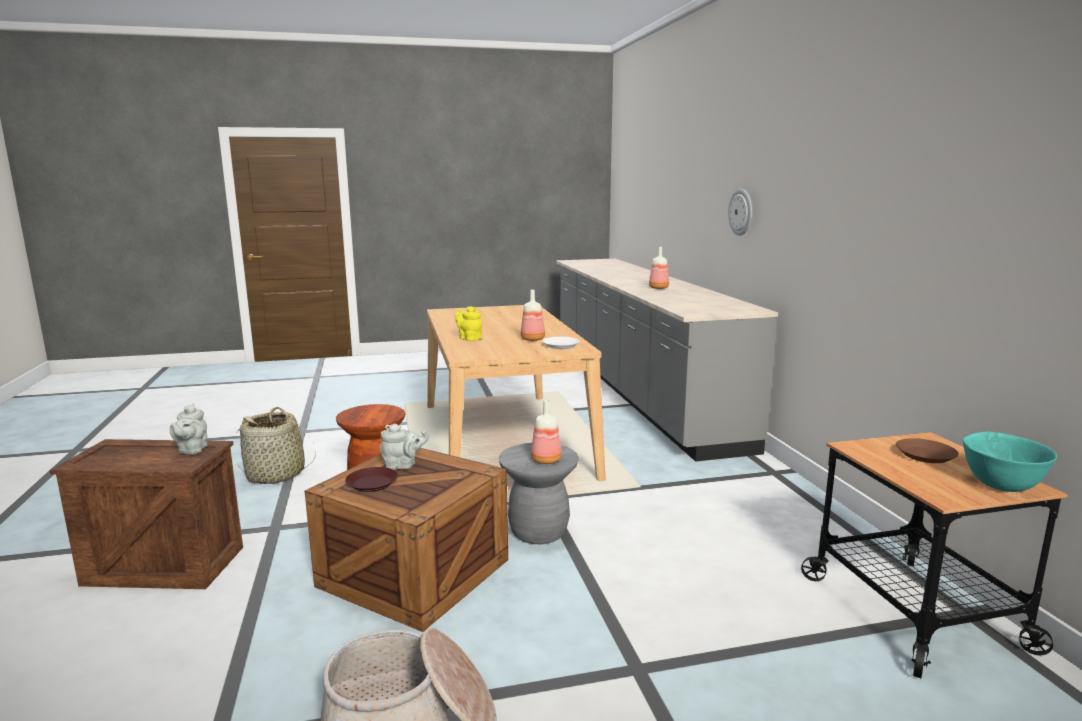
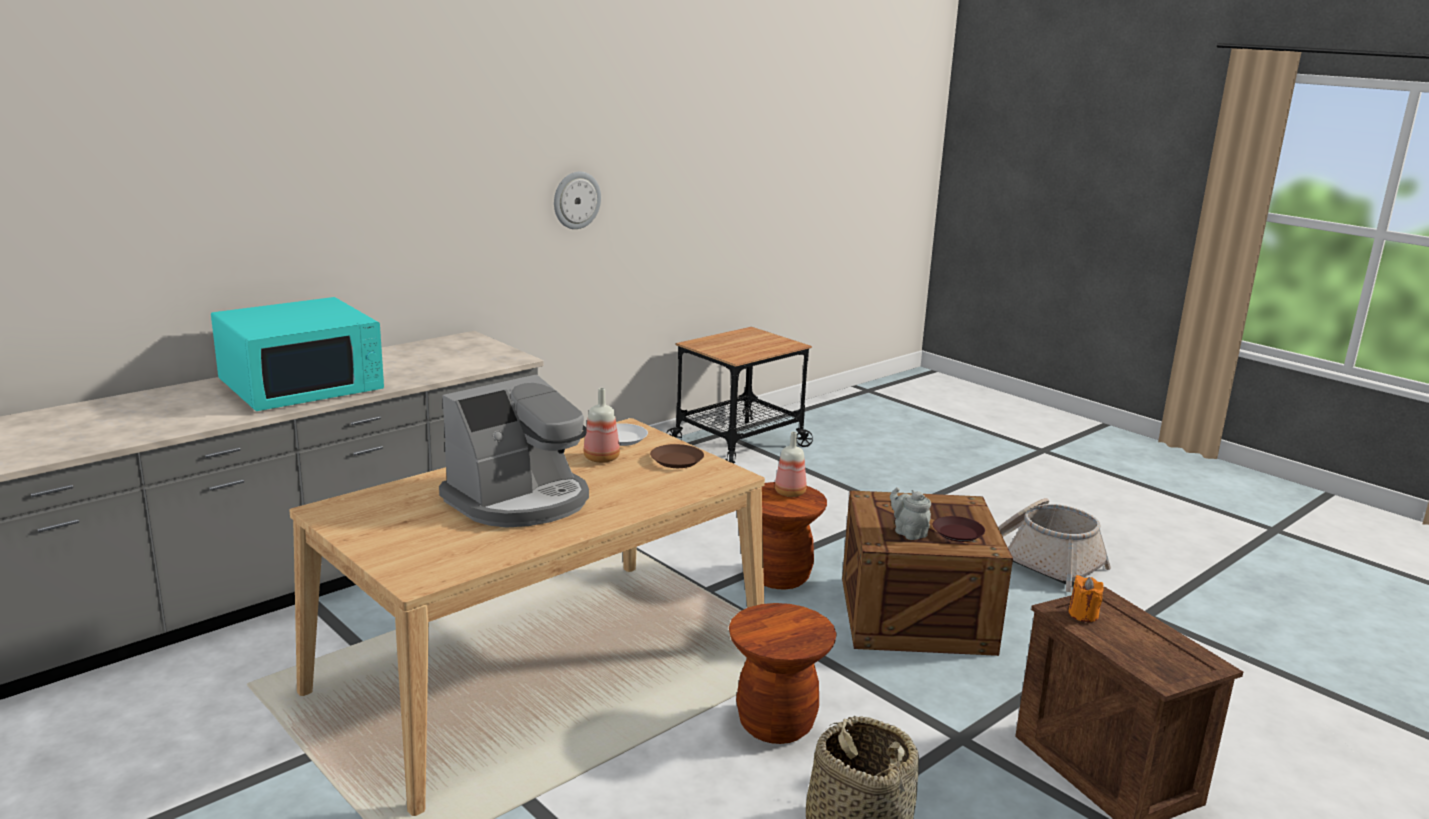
camera: 120 degrees left, 5 degrees up
(192, 450) = (1083, 614): grey teapot -> orange candle
(469, 338) = (635, 496): yellow teapot -> none
(495, 324) = (520, 501): none -> coffee machine
(538, 532) = (779, 577): grey stool -> brown stool
(659, 288) = (303, 386): bottle -> turquoise microwave
(741, 212) = (358, 230): wall clock -> wall clock (576, 200)
(925, 455) = (728, 345): brown plate -> brown plate (677, 461)
(1001, 484) = (756, 335): turquoise bowl -> none

